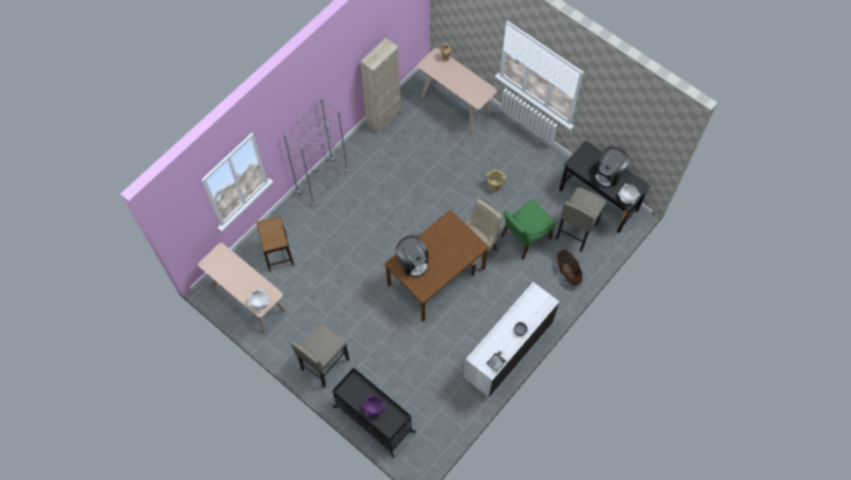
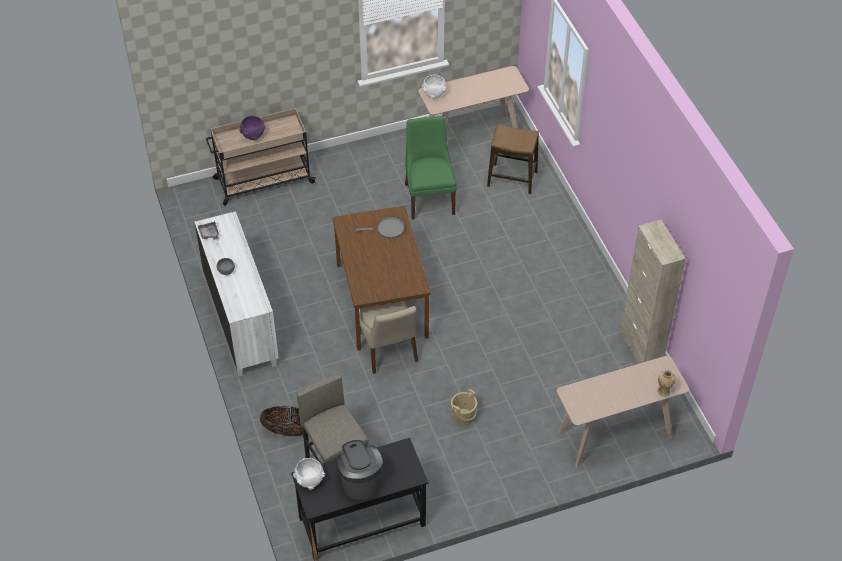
camera: 120 degrees right, 15 degrees down
(322, 182) = (580, 251): grey bookcase -> none
(324, 364) = (353, 167): grey stool -> none
(375, 420) = (262, 181): black cart -> beige cart
(412, 261) = (388, 229): coffee machine -> grey frying pan
(524, 238) = (367, 409): green chair -> green chair (429, 197)

